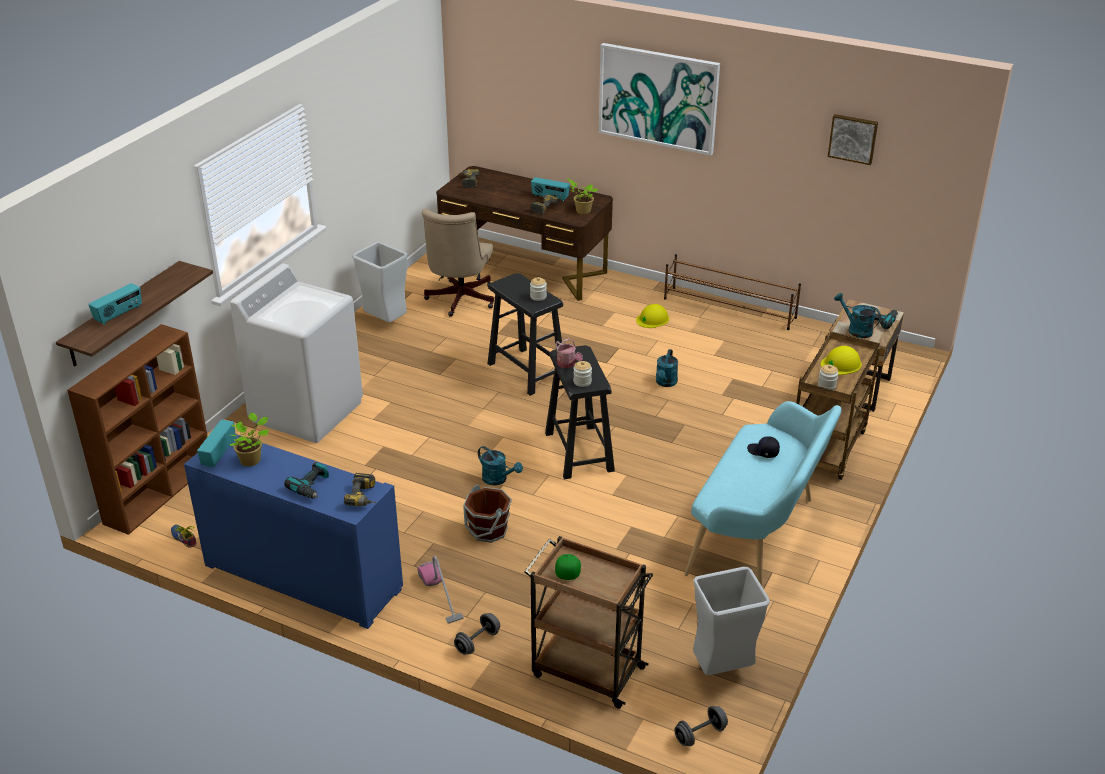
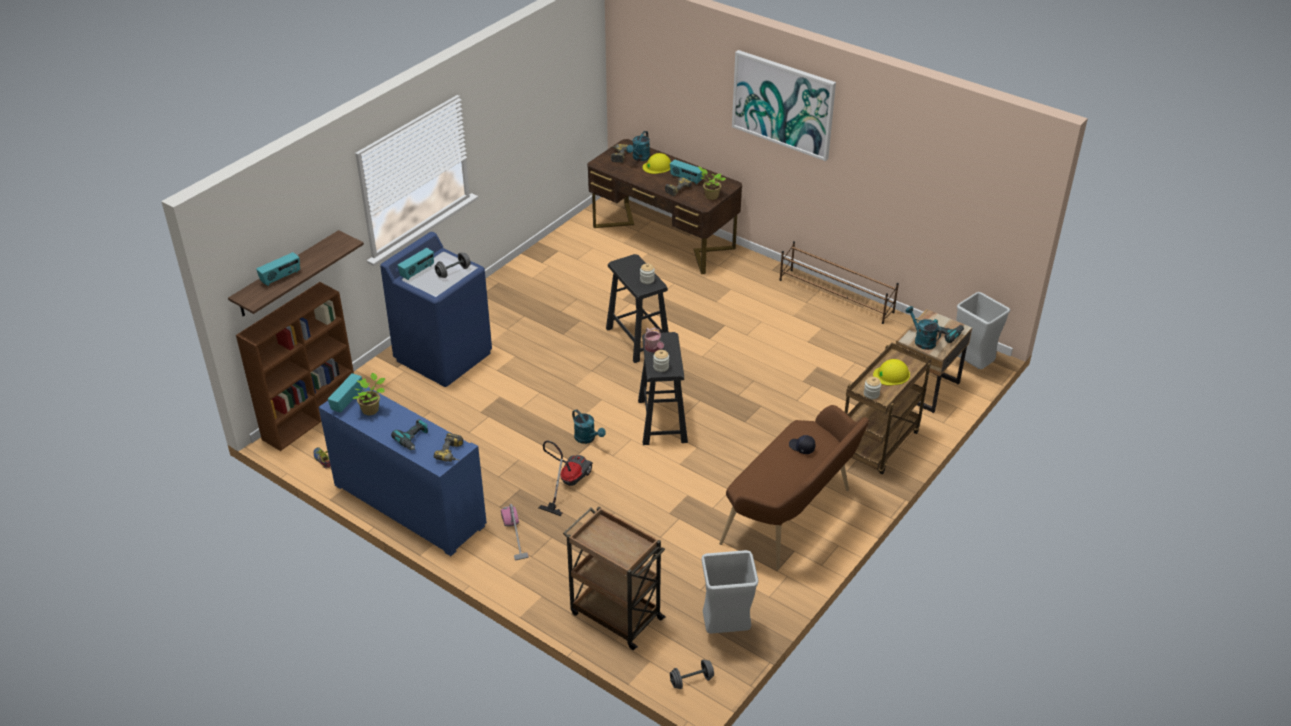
camera: 10 degrees right, 5 degrees up
(274, 307) = (417, 272): none -> radio
(307, 411) = (444, 356): white washing machine -> blue washing machine
(385, 322) = (528, 278): grey trash can -> grey trash can (971, 365)
(459, 301) = (597, 264): beige office chair -> none
(477, 642) = (534, 579): grey dumbbell -> grey dumbbell (453, 272)
(488, 530) = (567, 483): brown bucket -> vacuum cleaner
(568, 569) = (599, 535): green cap -> none
(652, 319) = (763, 300): yellow hard hat -> yellow hard hat (657, 166)
(665, 383) = (756, 364): turquoise watering can -> turquoise watering can (639, 158)
(758, 537) = (792, 518): turquoise bench -> brown bench
(853, 138) = (946, 164): picture -> none

